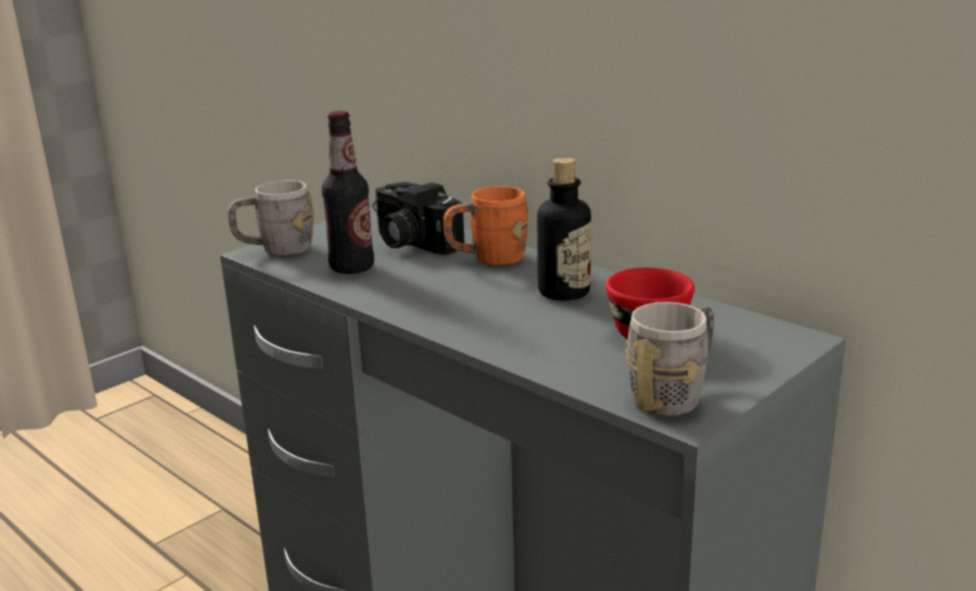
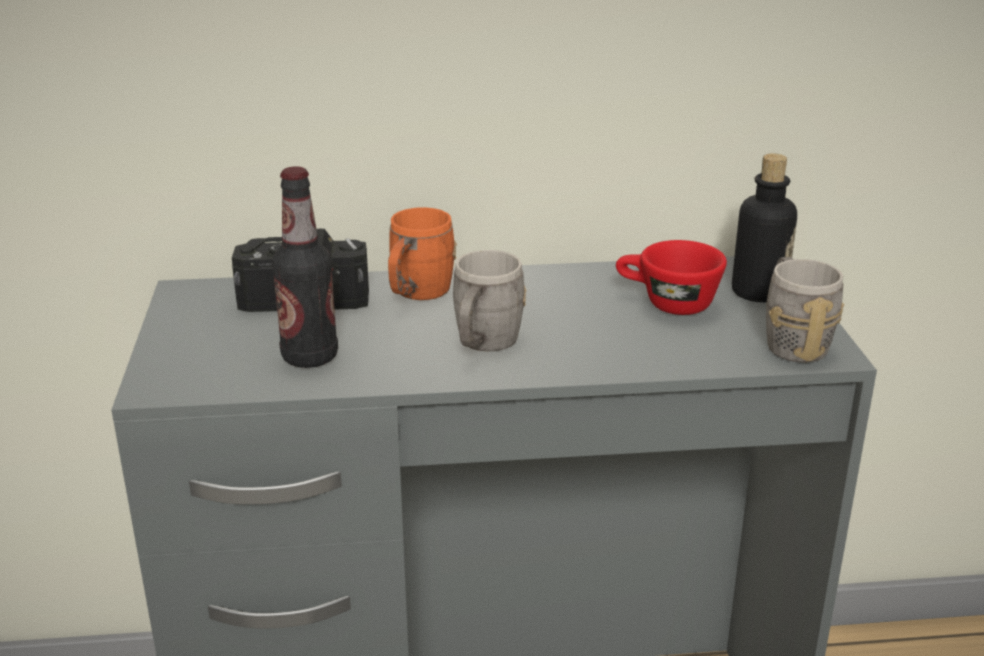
camera: 50 degrees left, 5 degrees up
(276, 250) = (174, 376): grey mug -> grey mug (483, 345)
(564, 292) = (547, 298): bottle -> bottle (758, 292)

